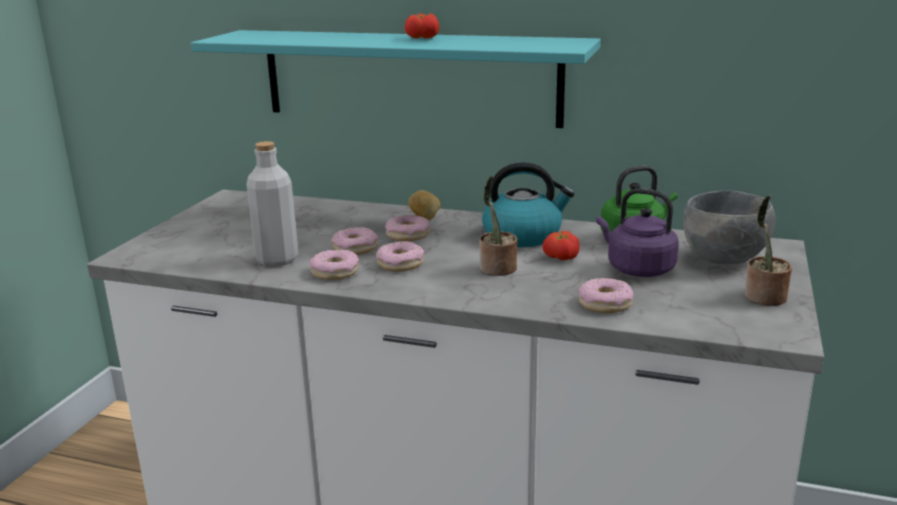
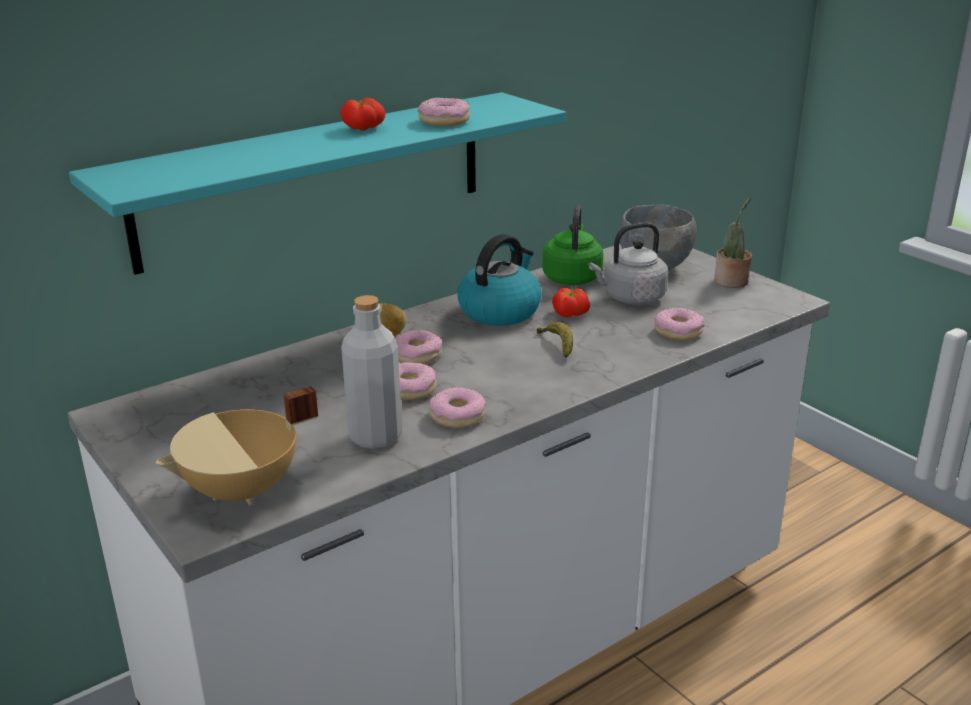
camera: 55 degrees left, 5 degrees up
(174, 250) = (243, 492): none -> beige cooking pot
(400, 264) = (484, 380): donut -> donut (444, 121)
(497, 269) = (558, 345): potted plant -> banana
(637, 269) = (630, 298): purple kettle -> grey kettle

